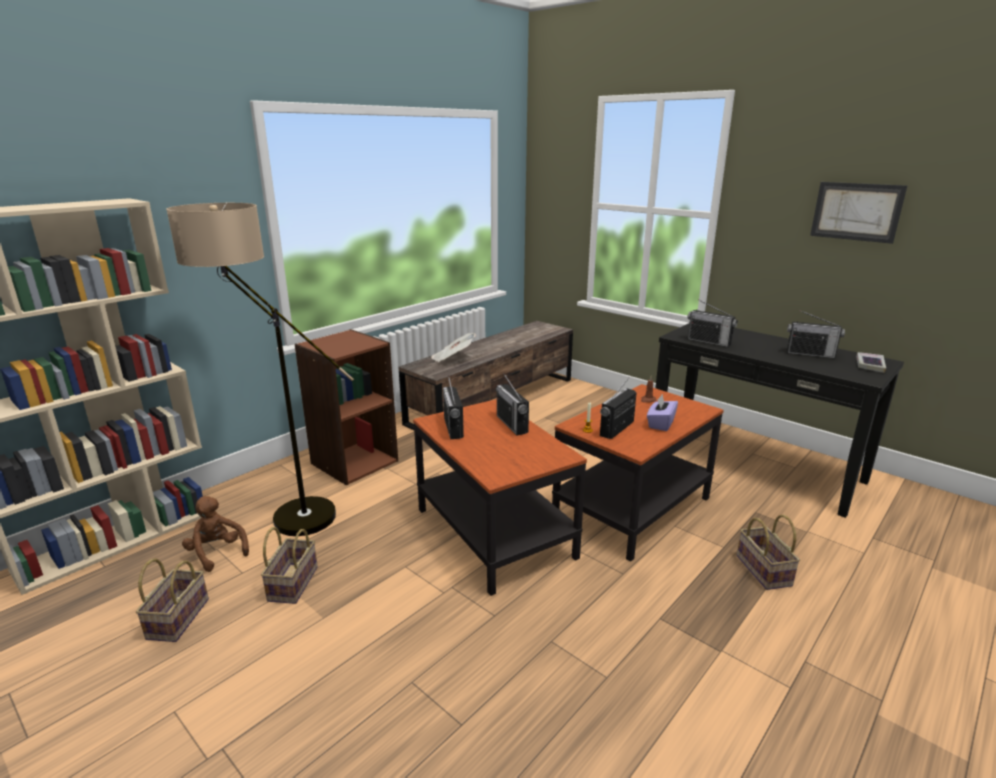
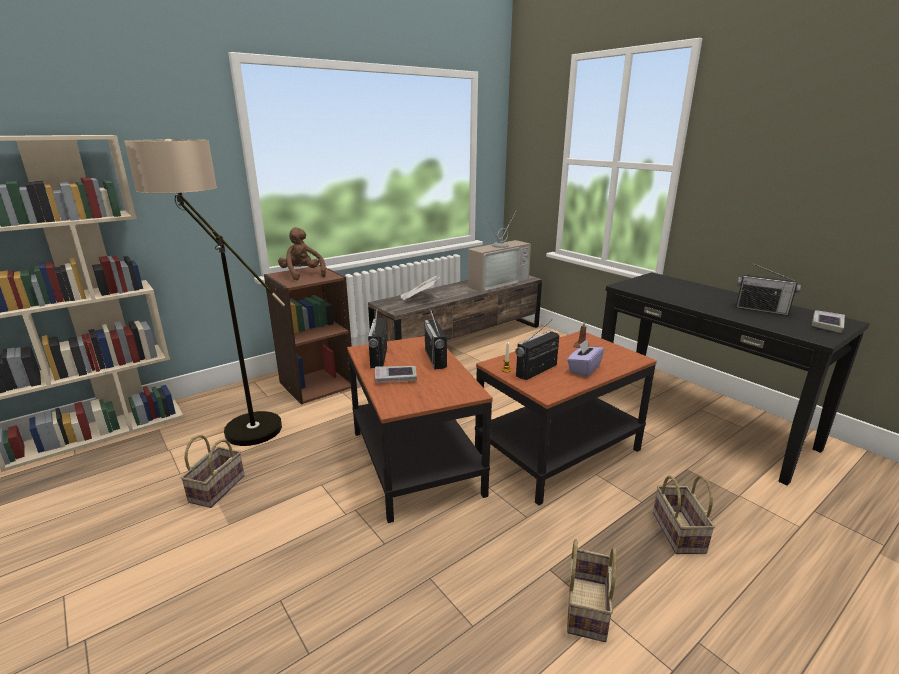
camera: 10 degrees right, 0 degrees up
(178, 617) = (109, 507): basket -> basket (585, 606)
(217, 552) = (168, 453): brown plush toy -> brown plush toy (302, 275)
(482, 447) = (395, 378): none -> book
(527, 336) = (496, 283): none -> television
(709, 342) = (655, 292): radio -> none
(856, 211) = (826, 160): picture -> none

